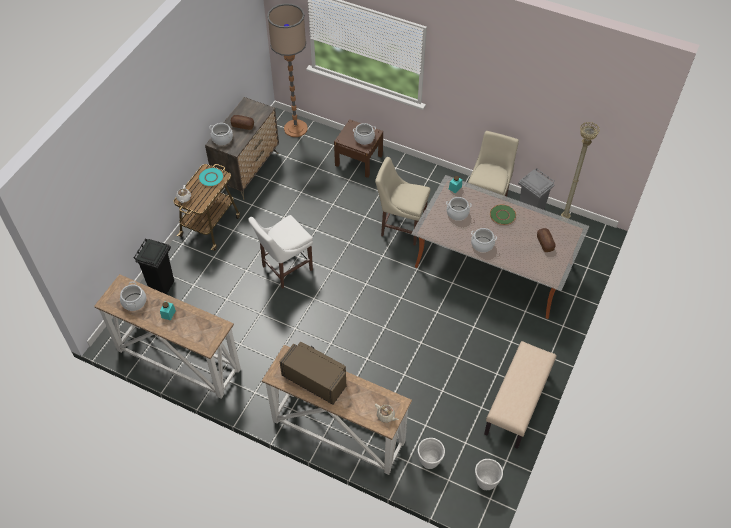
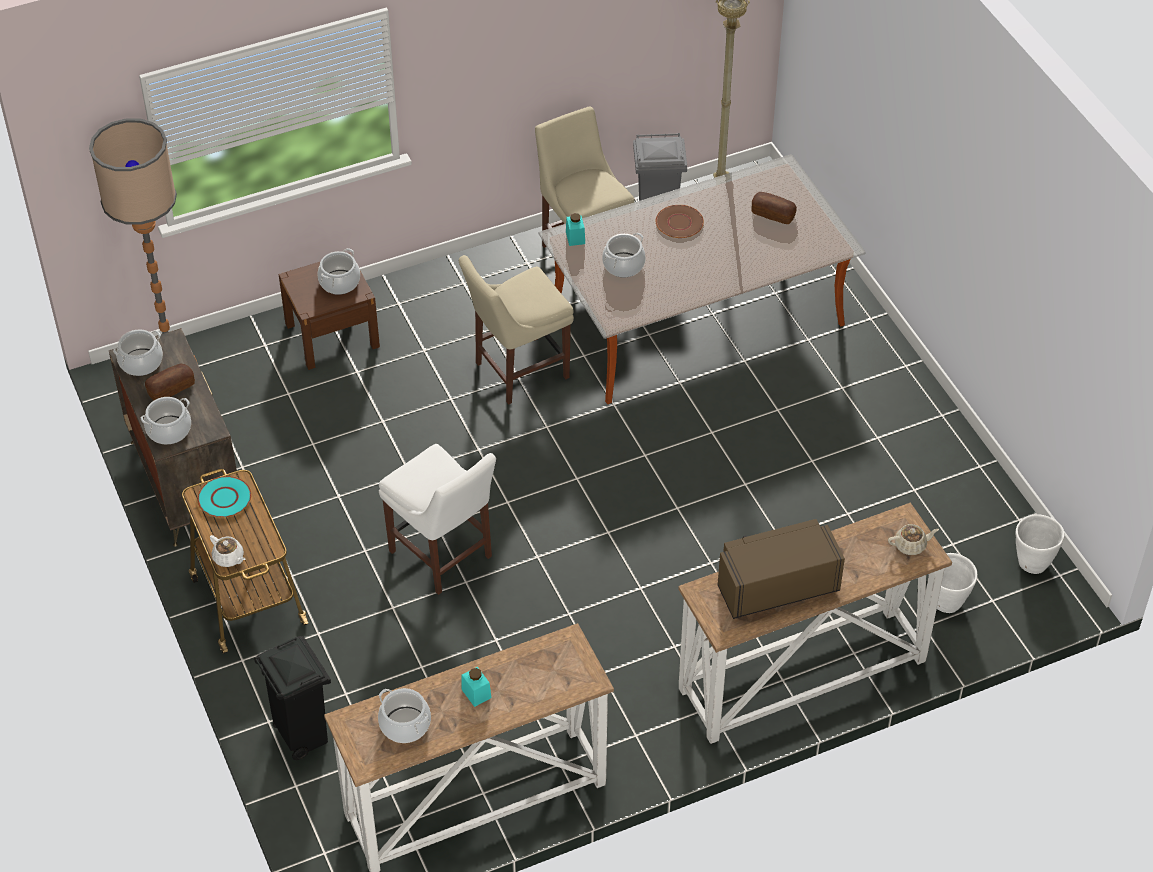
camera: 50 degrees left, 5 degrees down
(285, 269) = (443, 557): white chair -> white chair turned 45 degrees counterclockwise
(482, 244) = (706, 276): cooking pot -> cooking pot (141, 362)
(502, 215) = (679, 222): green plate -> brown plate
(517, 404) = (945, 449): beige bench -> none

